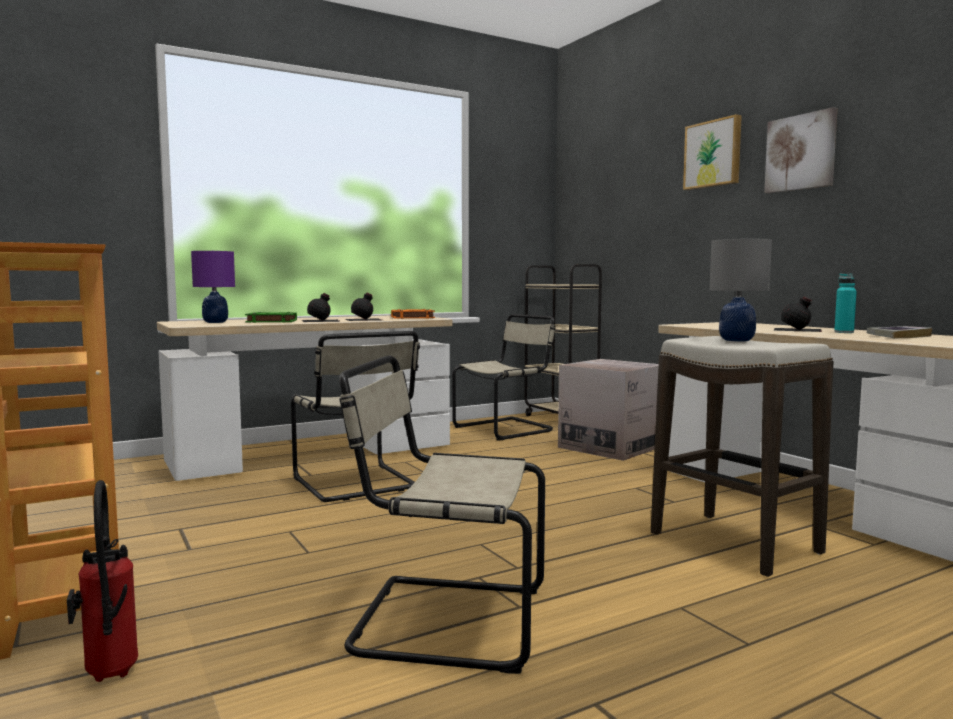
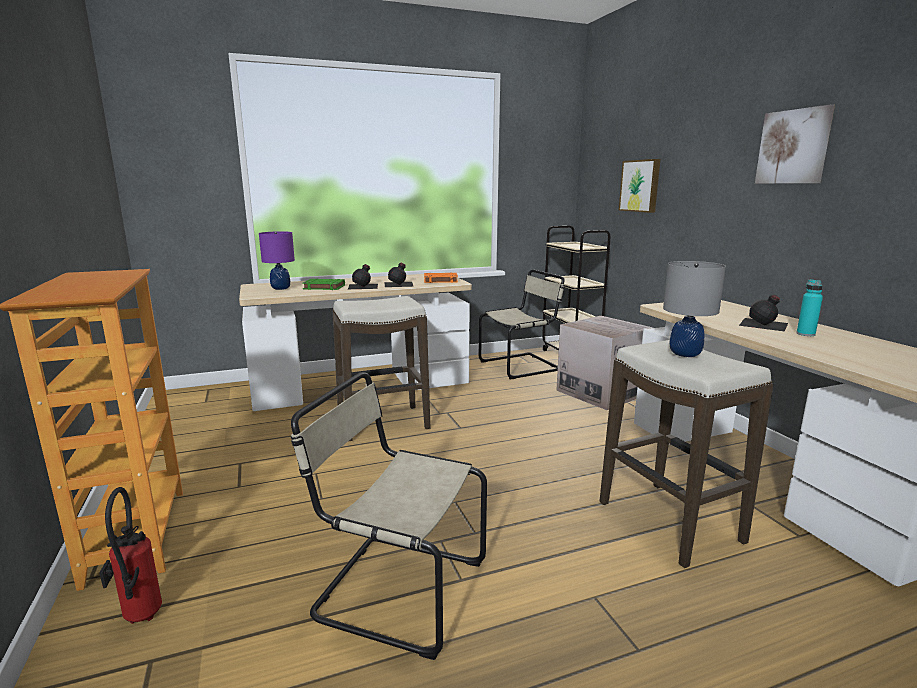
camera: 10 degrees right, 10 degrees up
(357, 484) = (383, 423): beige chair -> stool
(713, 154) = (713, 139): picture -> picture (641, 186)
(898, 336) = (855, 349): book -> none

